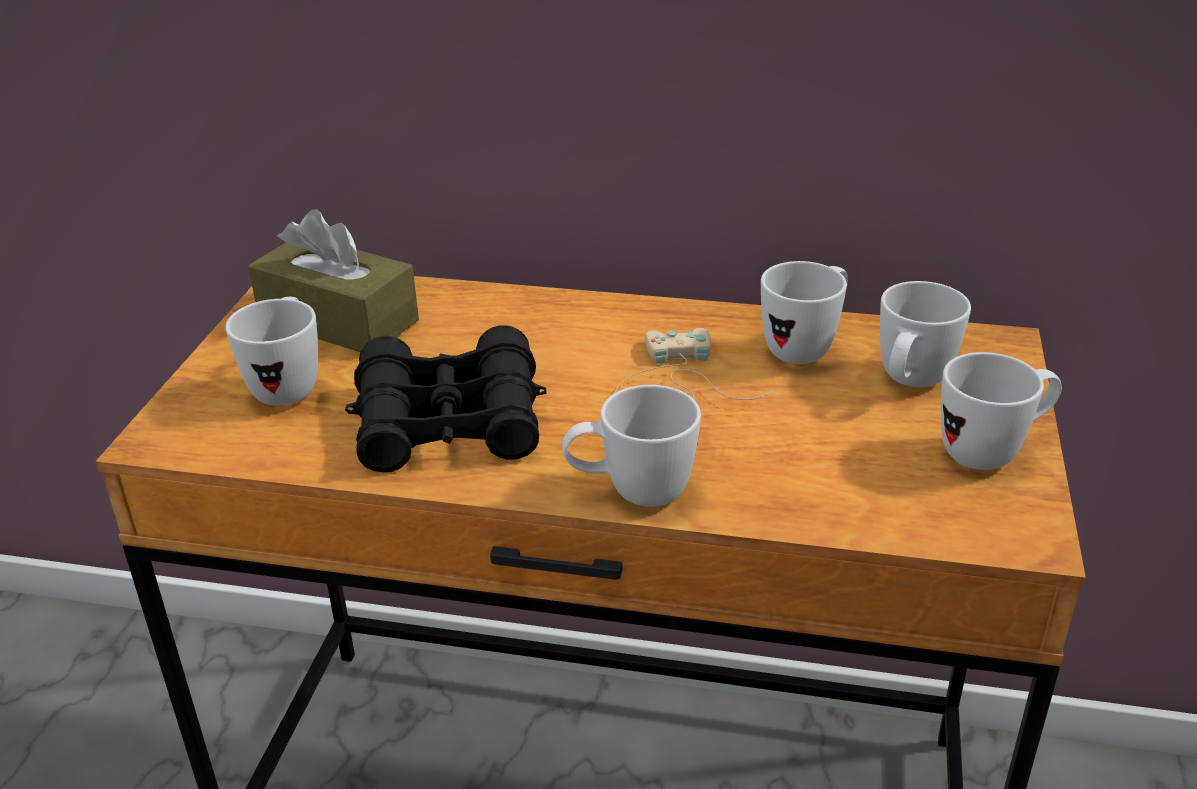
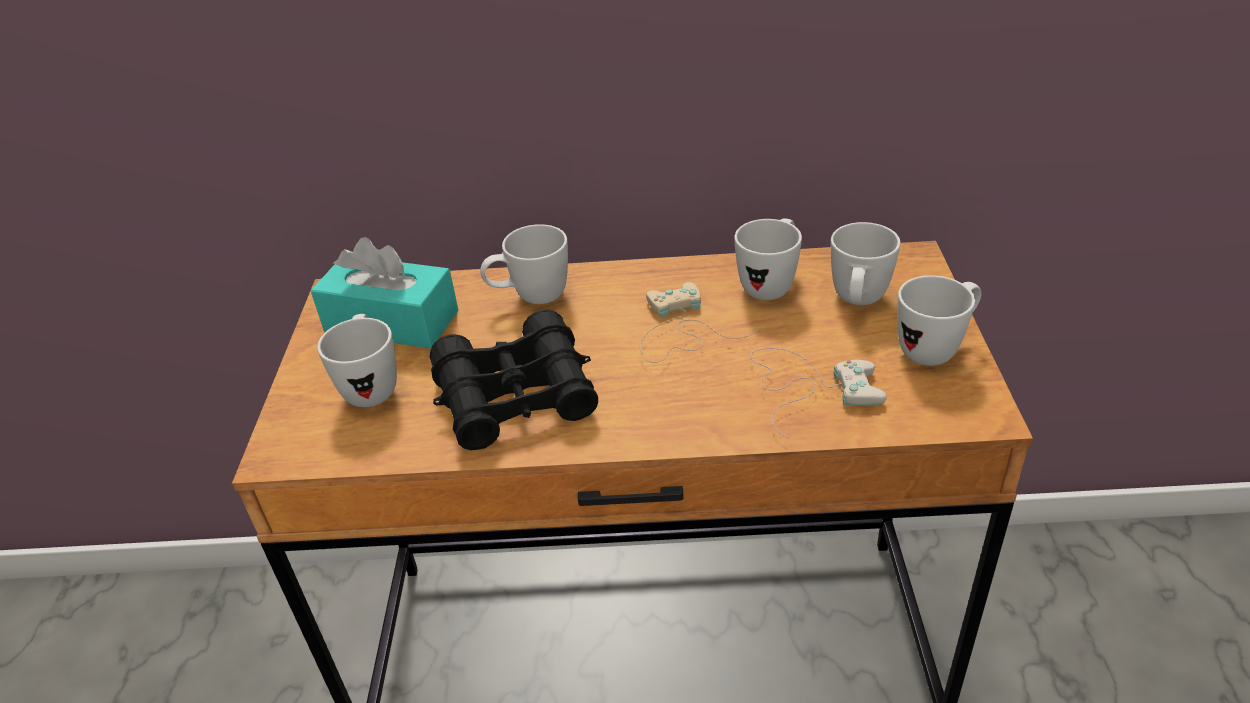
camera: 10 degrees left, 5 degrees up
(338, 320) = (392, 321): brown tissue box -> turquoise tissue box
(631, 493) = (680, 432): white mug -> white mug (530, 298)
(810, 468) = (808, 386): none -> white game controller

